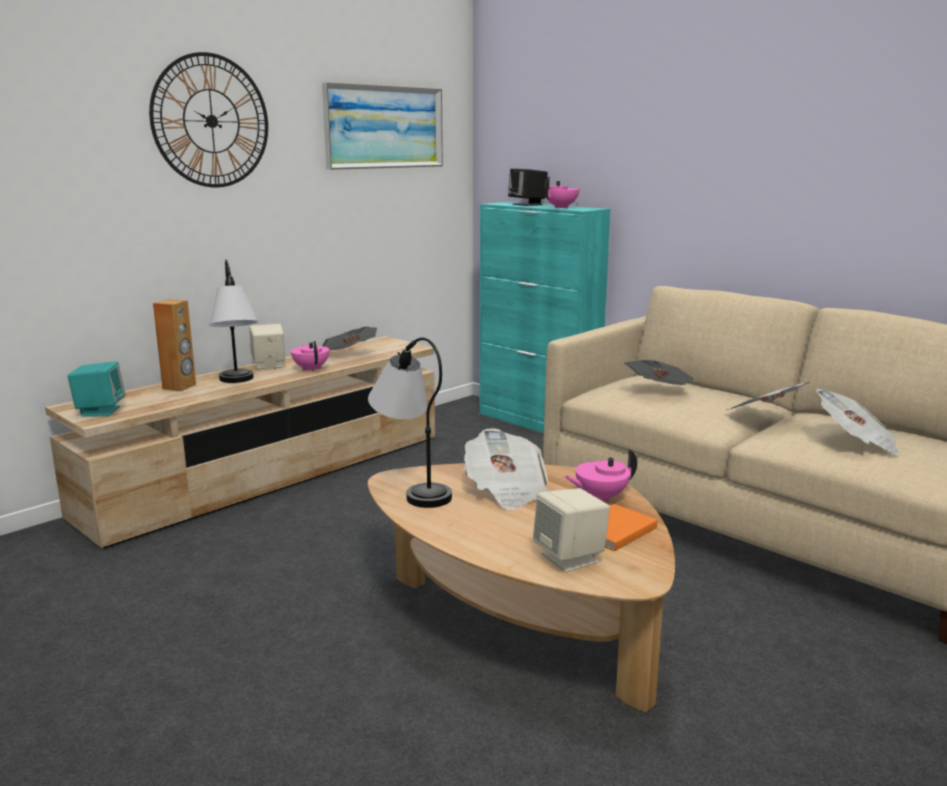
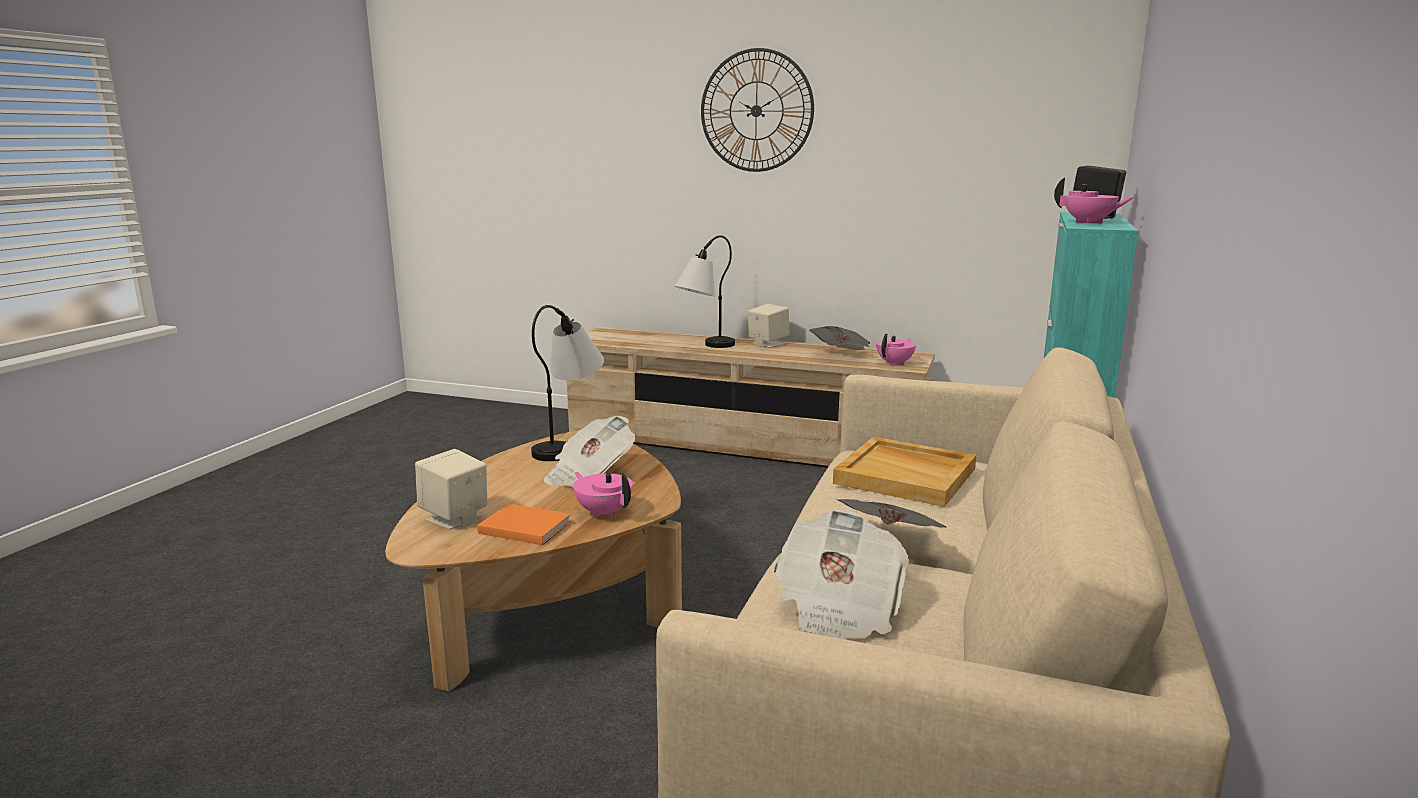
camera: 65 degrees right, 0 degrees up
(100, 411) = (601, 336): turquoise speaker -> none
(180, 387) = (678, 338): brown speaker -> none
(311, 369) = (778, 354): pink teapot -> pink teapot (895, 363)
(384, 127) = (968, 112): picture -> none
(659, 391) = (906, 476): newspaper -> beige tray

